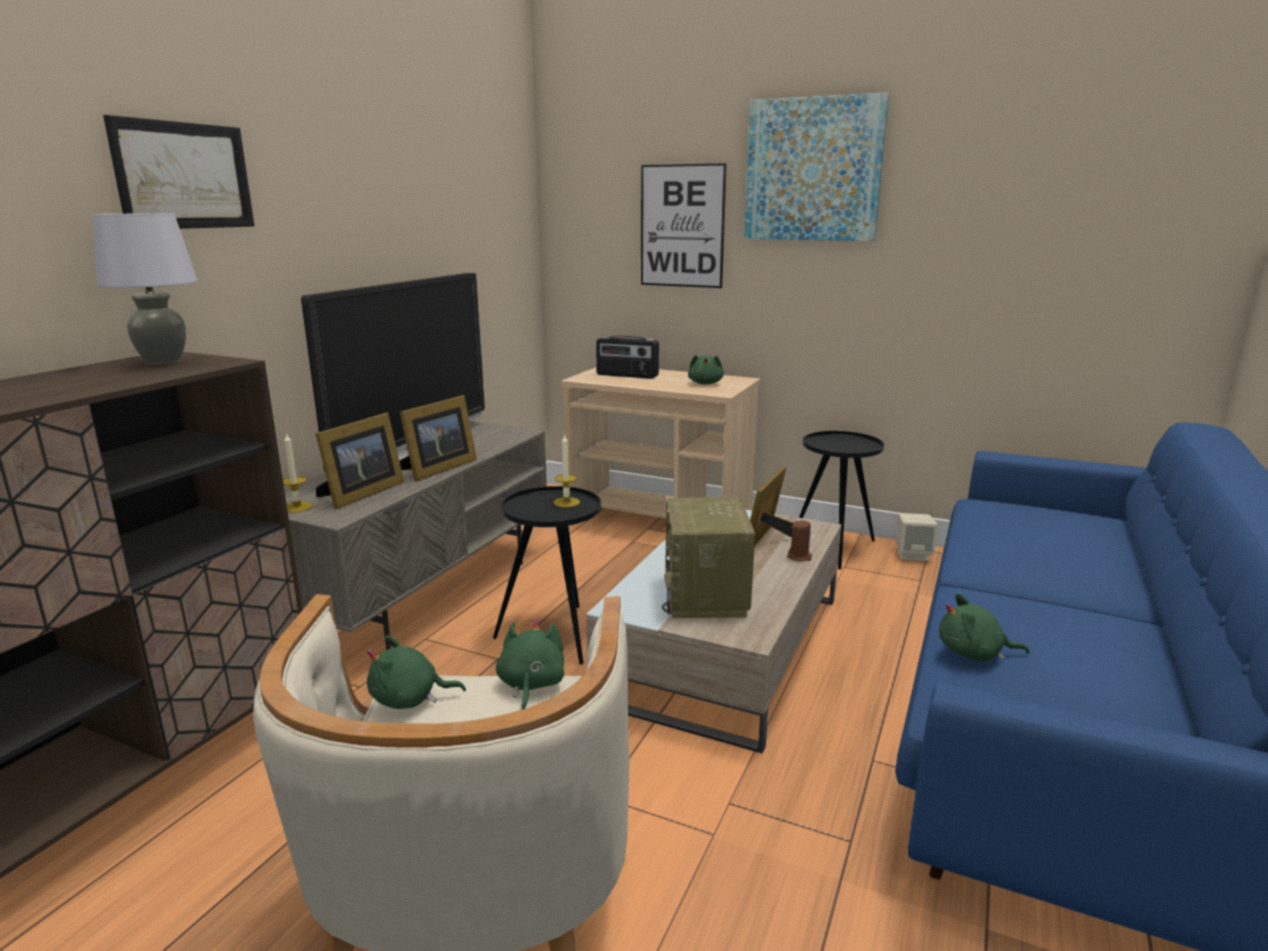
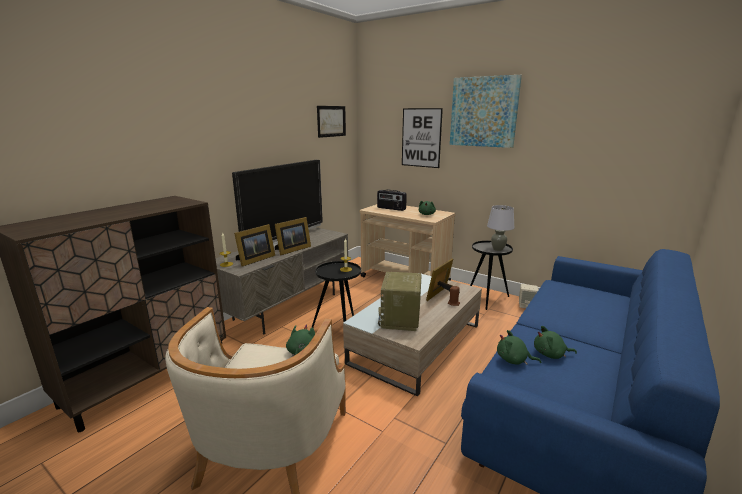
camera: 10 degrees right, 0 degrees up
(163, 362) = (167, 202): grey table lamp -> grey table lamp (497, 249)
(184, 176) = (184, 121): picture -> picture (331, 121)
(410, 699) = (248, 355): green plush toy -> green plush toy (551, 354)

